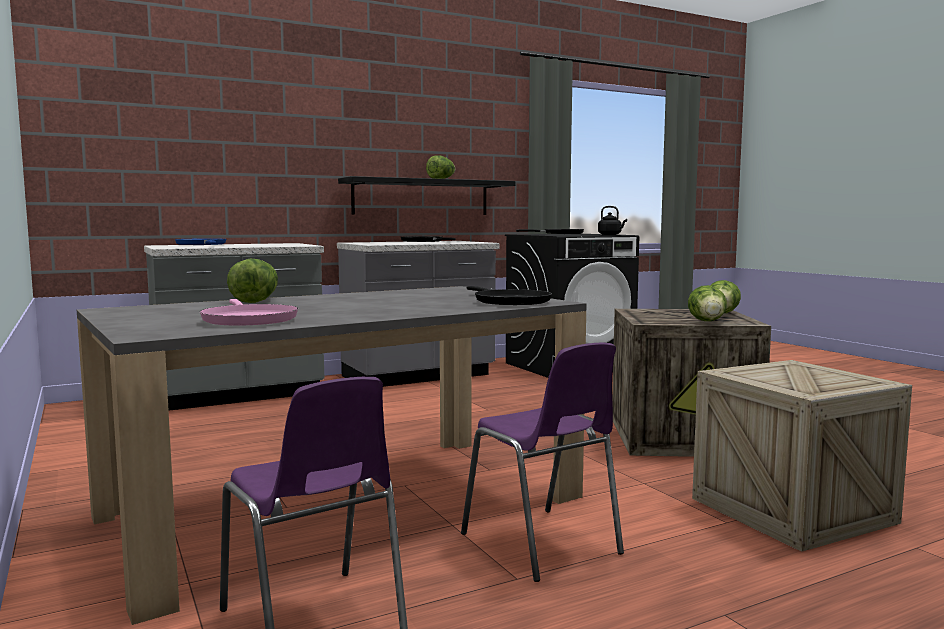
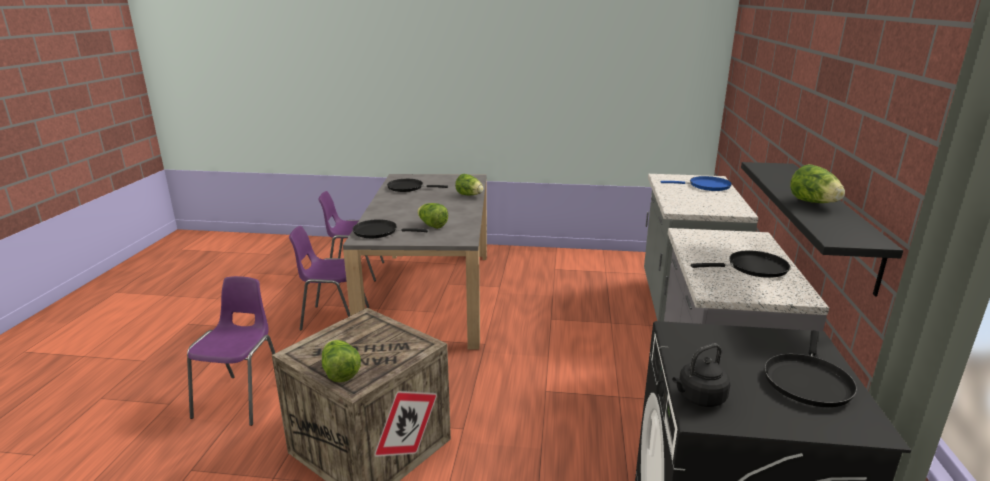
camera: 125 degrees right, 15 degrees up
(248, 320) = (408, 188): pink frying pan -> black frying pan
(708, 322) = (325, 339): lettuce -> lettuce (432, 225)
(792, 510) = (242, 398): crate -> purple chair

